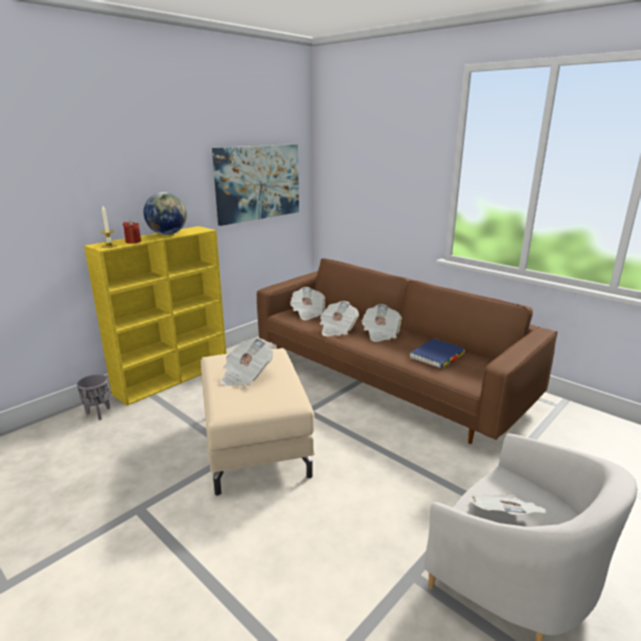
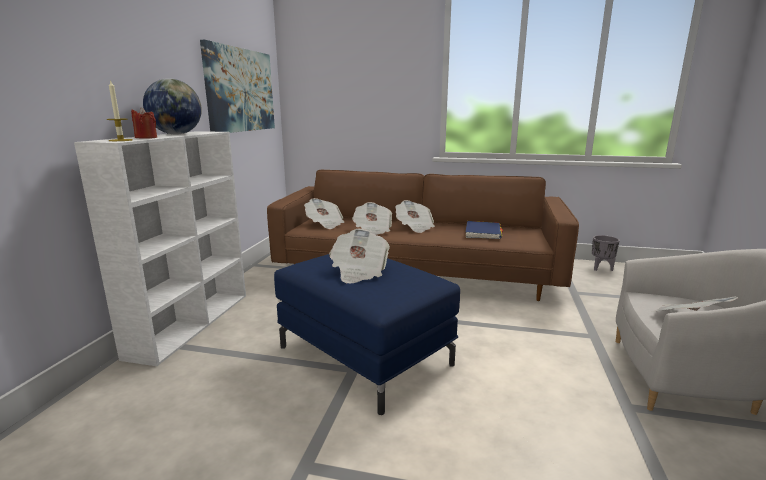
camera: 30 degrees left, 5 degrees down
(99, 413) = (122, 386): grey planter -> grey planter (601, 268)
(173, 377) = (192, 323): yellow bookcase -> white bookcase
(254, 444) = (363, 355): beige ottoman -> blue ottoman

